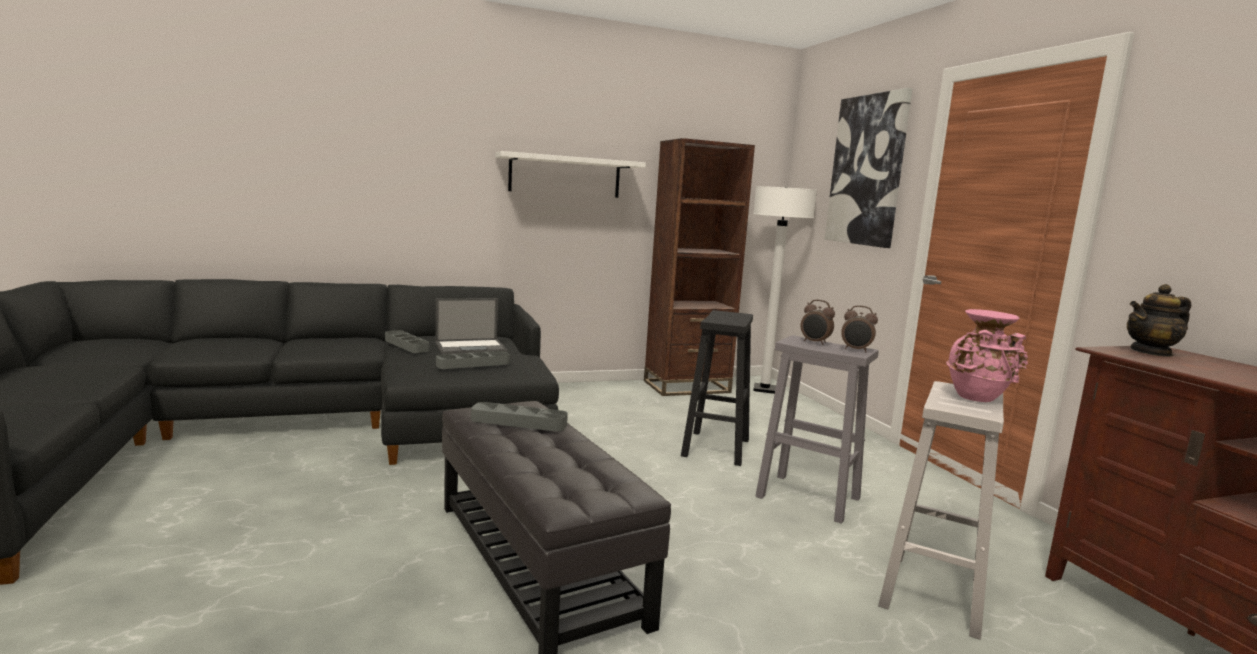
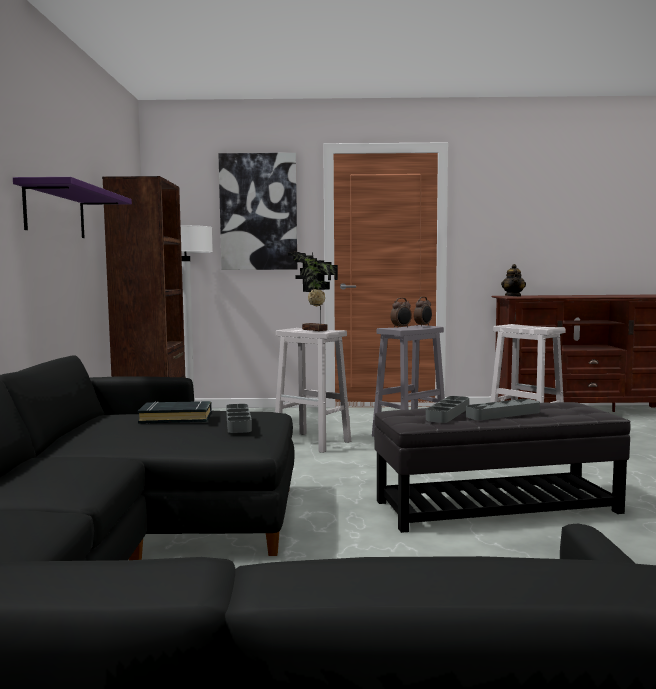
camera: 70 degrees left, 5 degrees down
(406, 345) = (126, 439): grey tray -> grey tray (503, 414)
(471, 347) = (176, 418): laptop -> black book
(565, 176) = (55, 212): white shelf -> purple shelf
(716, 448) = (313, 442): black stool -> white stool
(730, 318) = (314, 330): none -> potted plant
(978, 398) = (525, 325): pink vase -> none

